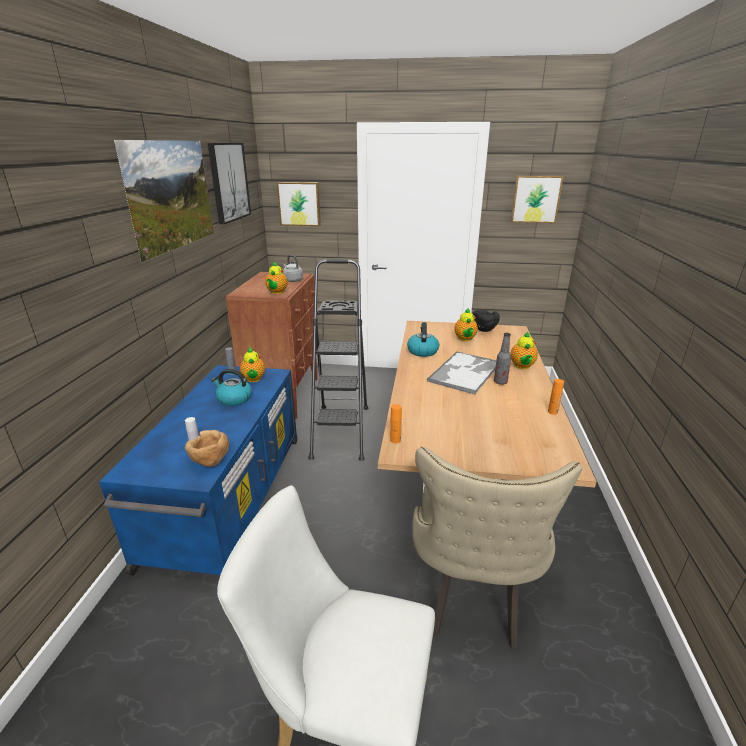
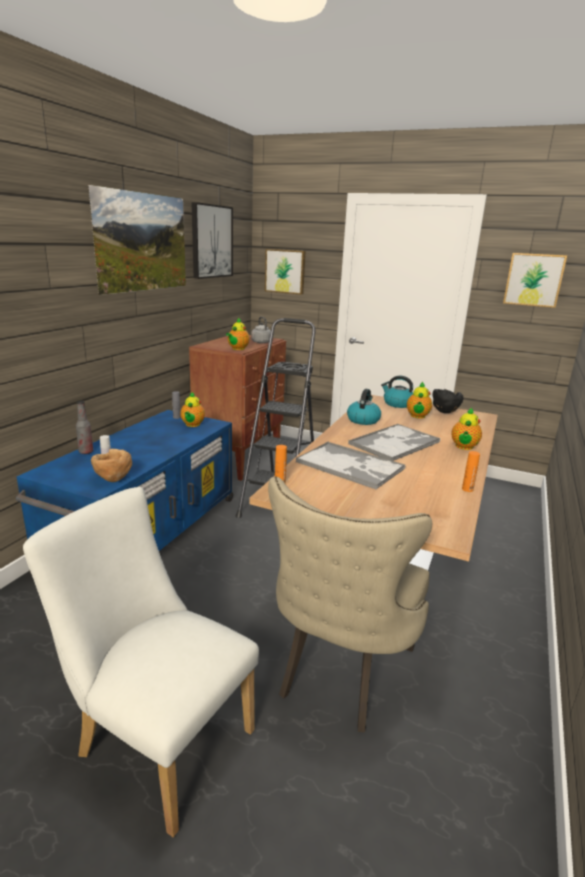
camera: 15 degrees right, 5 degrees down
(234, 399) = (165, 437): kettle -> kettle (397, 404)
(444, 406) = (350, 466): none -> tray
(500, 382) = (428, 456): bottle -> bottle (86, 452)

